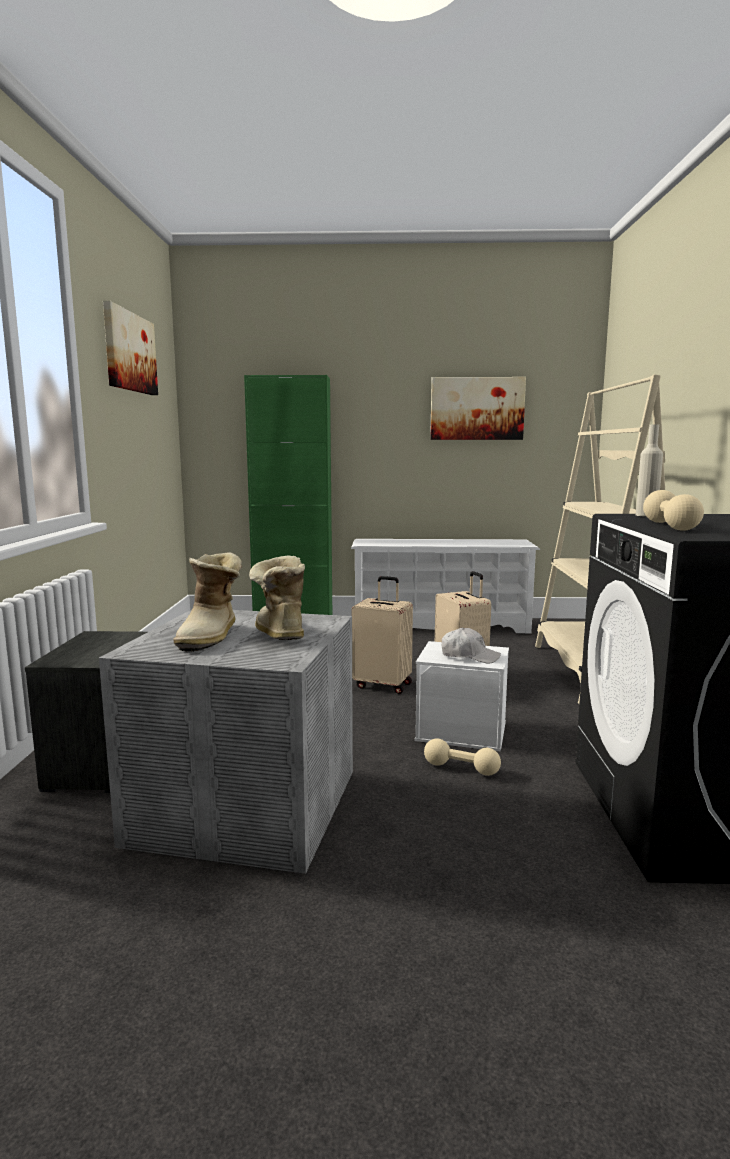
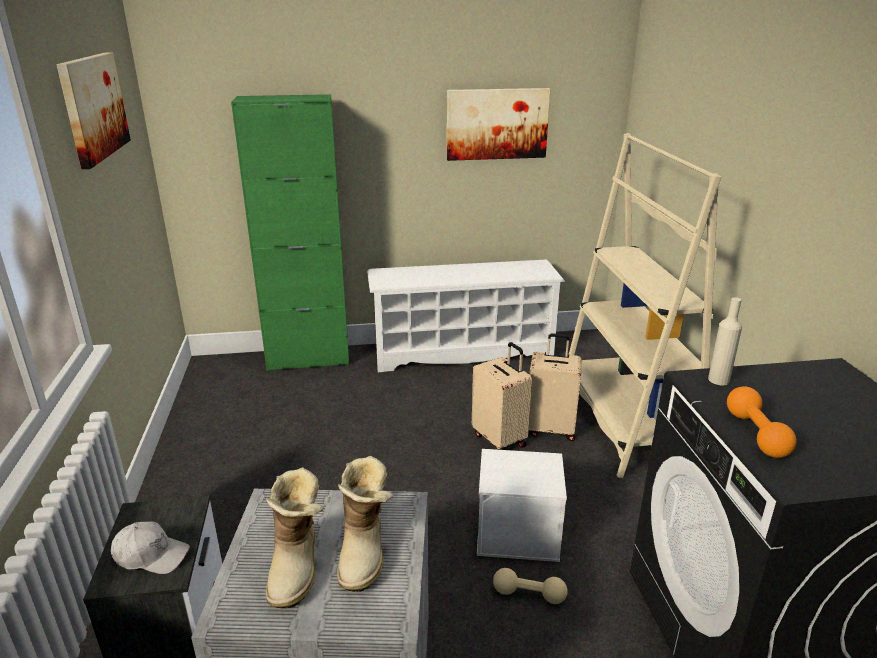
camera: 10 degrees left, 15 degrees up
(278, 634) = (365, 551): boot -> boot turned 150 degrees counterclockwise
(383, 685) = (427, 464): beige suitcase -> beige suitcase (551, 429)
(469, 656) = (528, 476): white cap -> white cap (151, 555)
(670, 526) = (756, 434): beige dumbbell -> orange dumbbell

